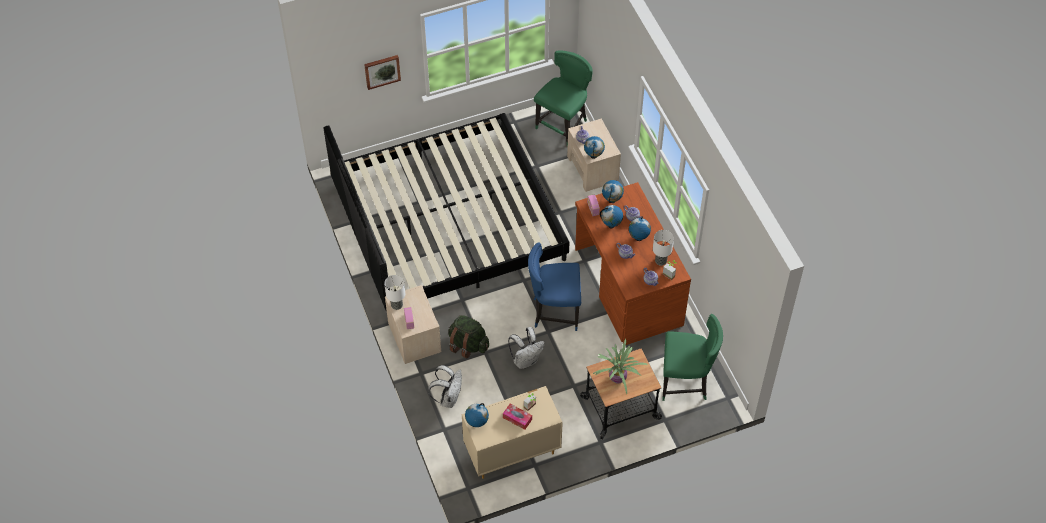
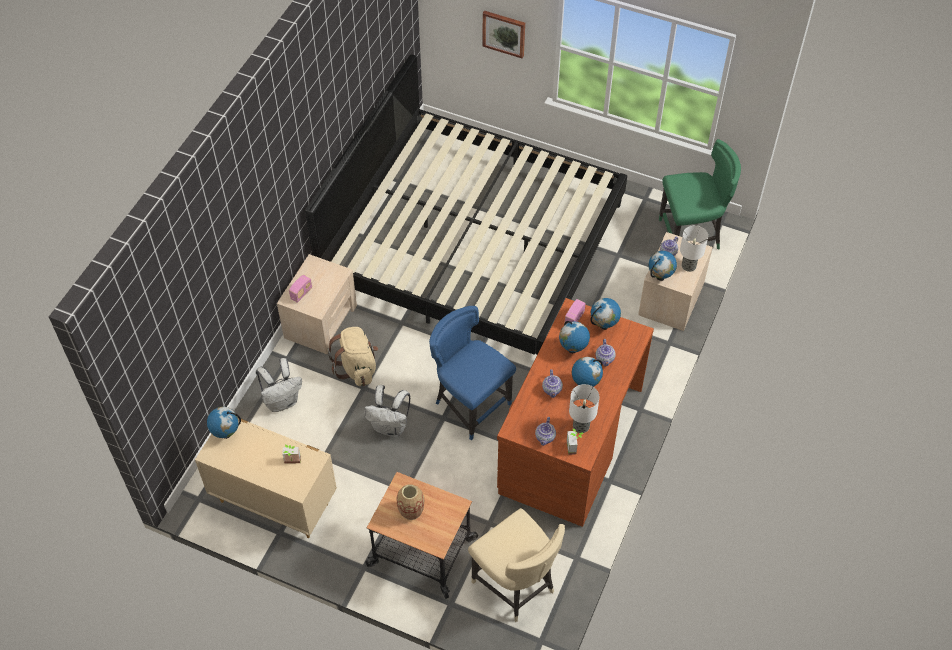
camera: 45 degrees right, 0 degrees up
(396, 305) = (309, 269): table lamp -> table lamp (688, 265)
(468, 345) = (357, 368): green backpack -> beige backpack
(517, 418) = (266, 462): tissue box -> none
(617, 379) = (411, 510): potted plant -> vase
(685, 383) = (515, 586): green chair -> beige chair

